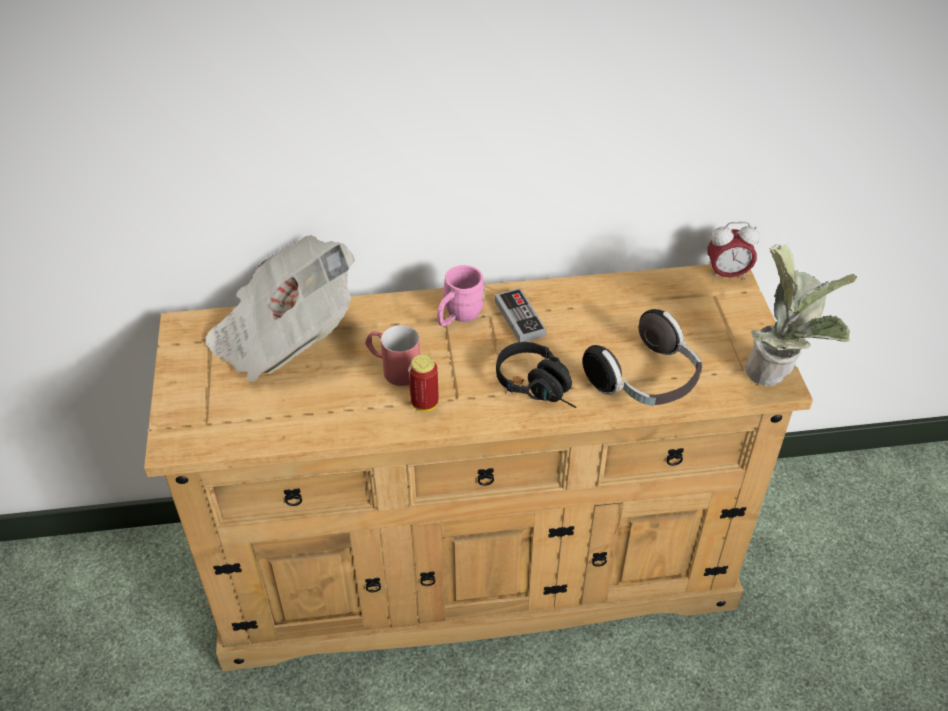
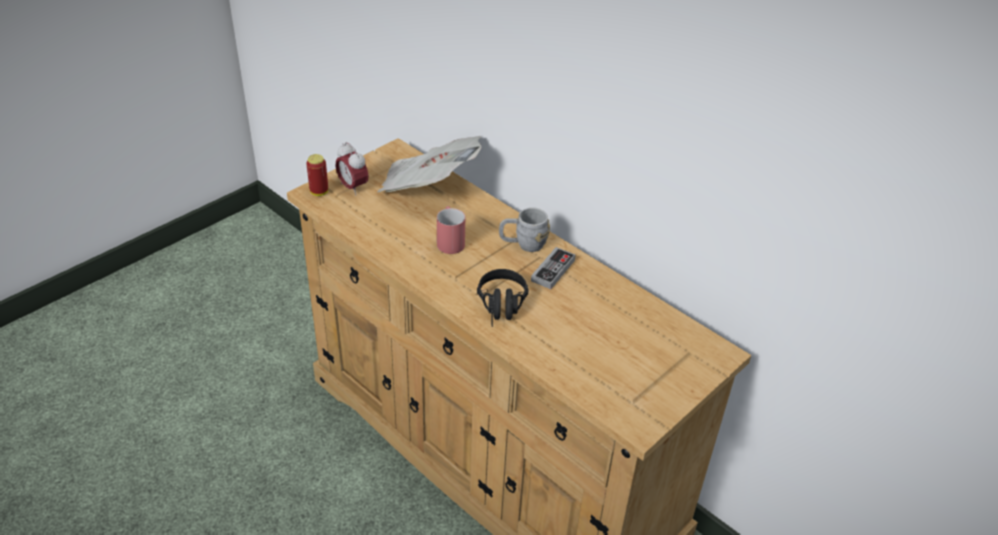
camera: 50 degrees right, 5 degrees down
(424, 404) = (435, 266): can -> can (319, 192)
(458, 316) = (523, 244): pink mug -> grey mug
(645, 381) = (562, 355): headphones -> none
(727, 274) = (721, 350): alarm clock -> alarm clock (353, 187)
(779, 375) = (648, 422): potted plant -> none

